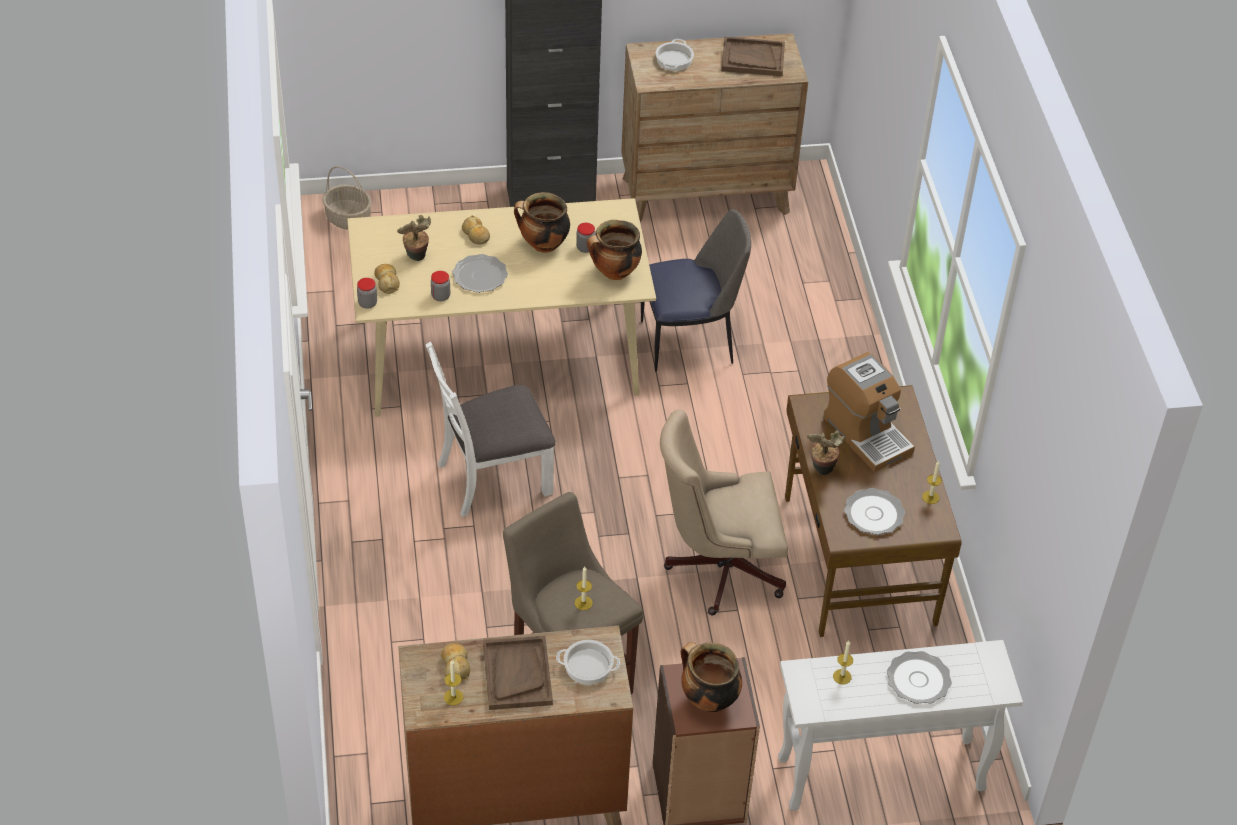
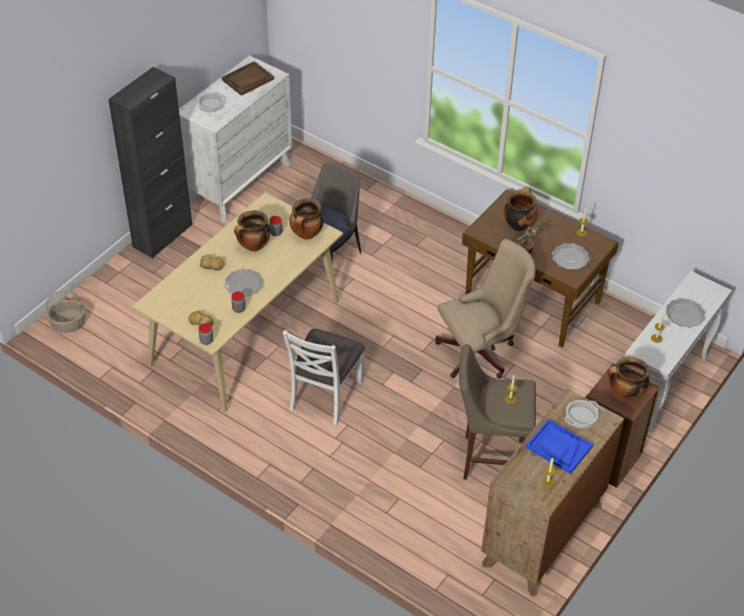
camera: 45 degrees left, 0 degrees up
(416, 257) = (198, 299): potted plant -> none
(455, 665) = (528, 467): bread -> none
(517, 674) = (558, 447): brown tray -> blue tray
(705, 195) = (239, 182): brown dresser -> white dresser
(718, 567) = (480, 352): beige office chair -> beige office chair turned 150 degrees counterclockwise
(866, 433) = (518, 225): coffee machine -> cooking pot

